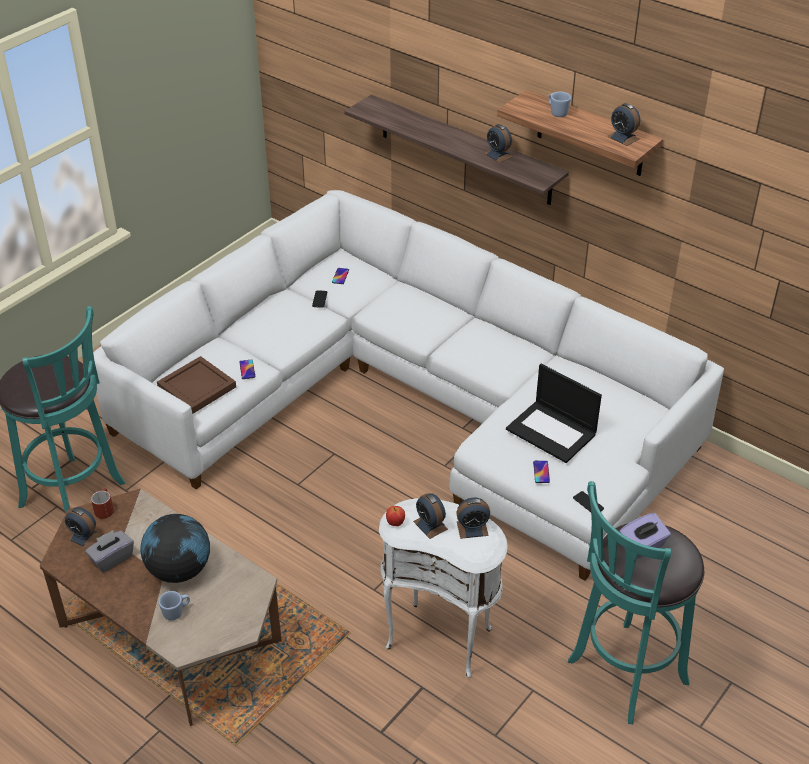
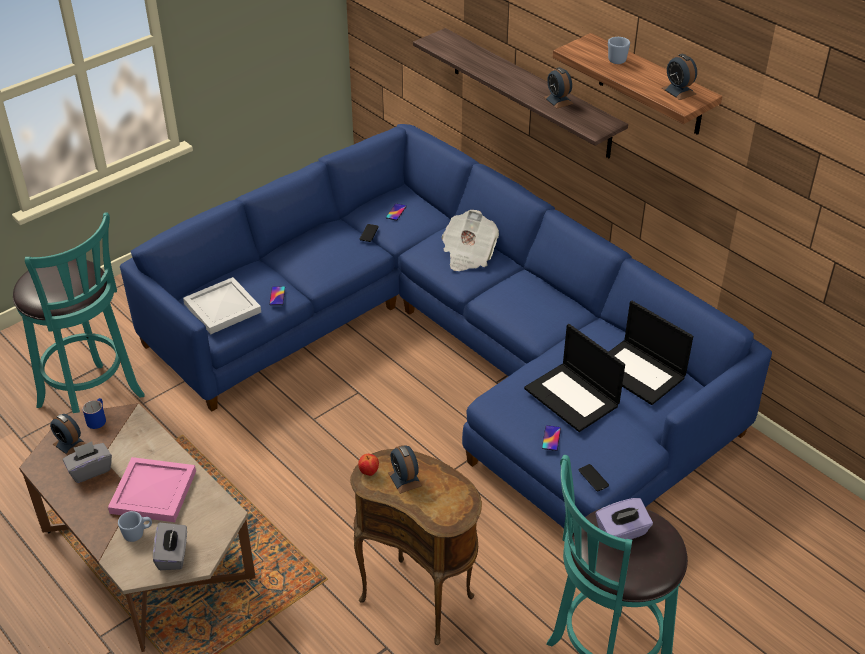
camera: 10 degrees right, 0 degrees up
(104, 509) = (97, 419): red mug -> blue mug
(179, 570) = (152, 491): globe -> pink tray
(195, 387) = (221, 308): brown tray -> white tray
(217, 627) = (173, 555): none -> grey tissue box
(412, 404) = (450, 352): white sofa -> blue sofa
(420, 309) = (468, 254): none -> newspaper
(441, 636) = (419, 597): white side table -> brown side table
(472, 528) = (448, 488): alarm clock -> none
(607, 401) = (639, 372): none -> laptop

